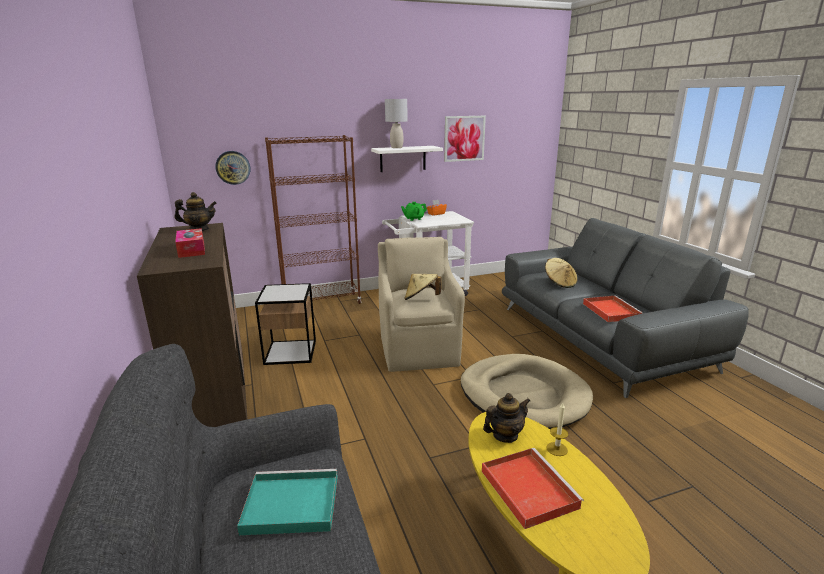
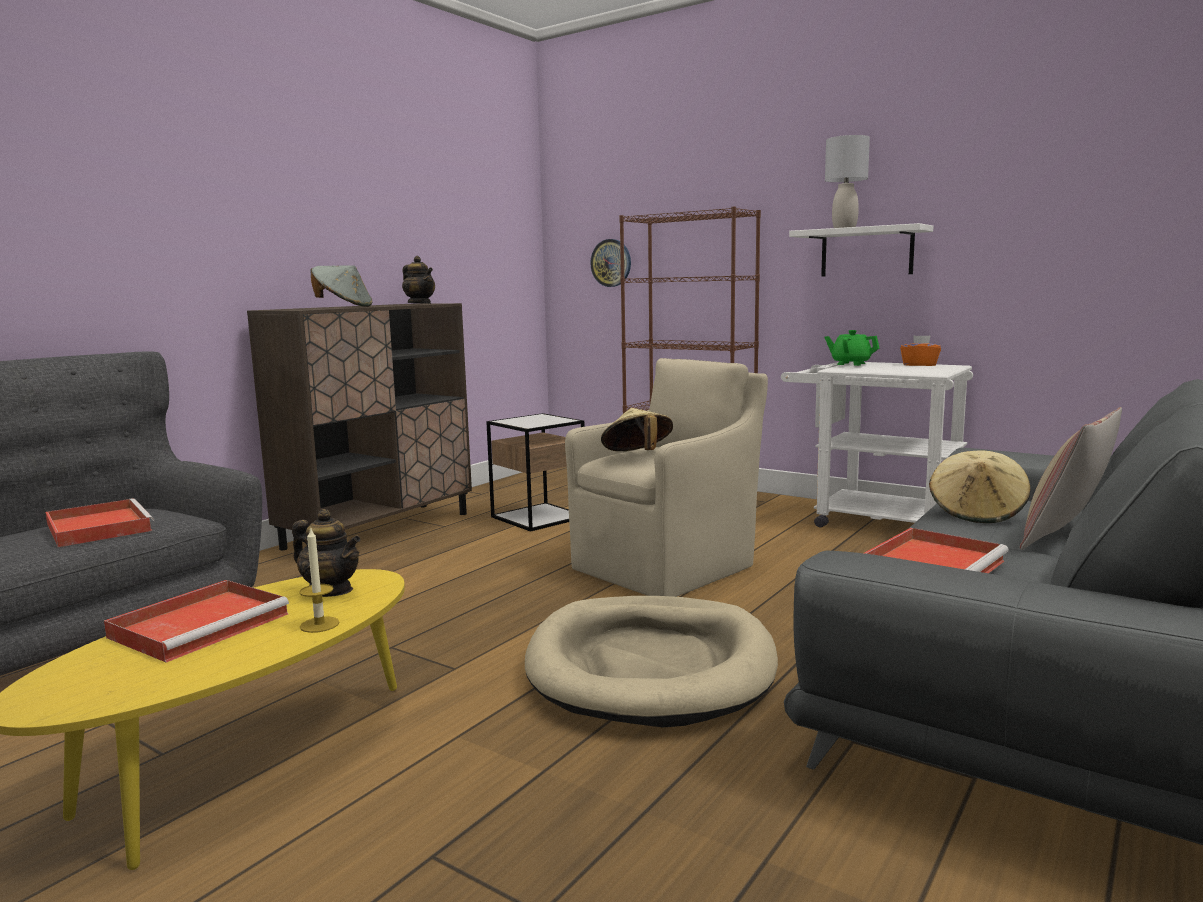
camera: 55 degrees right, 10 degrees down
(191, 249) = (343, 307): tissue box -> grey hat
(289, 505) = (97, 527): turquoise tray -> red tray
(464, 138) = (1011, 208): picture -> none
(597, 285) = (1064, 538): none -> pillow

